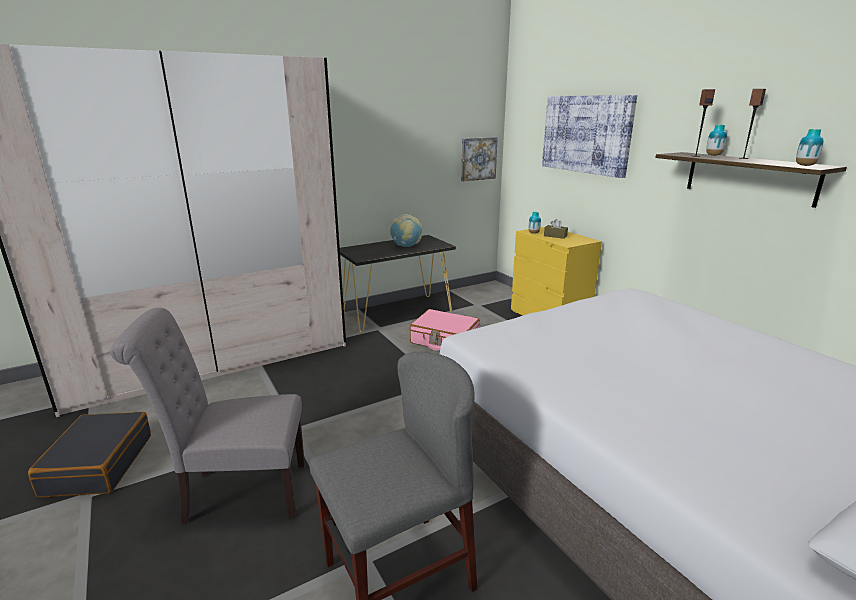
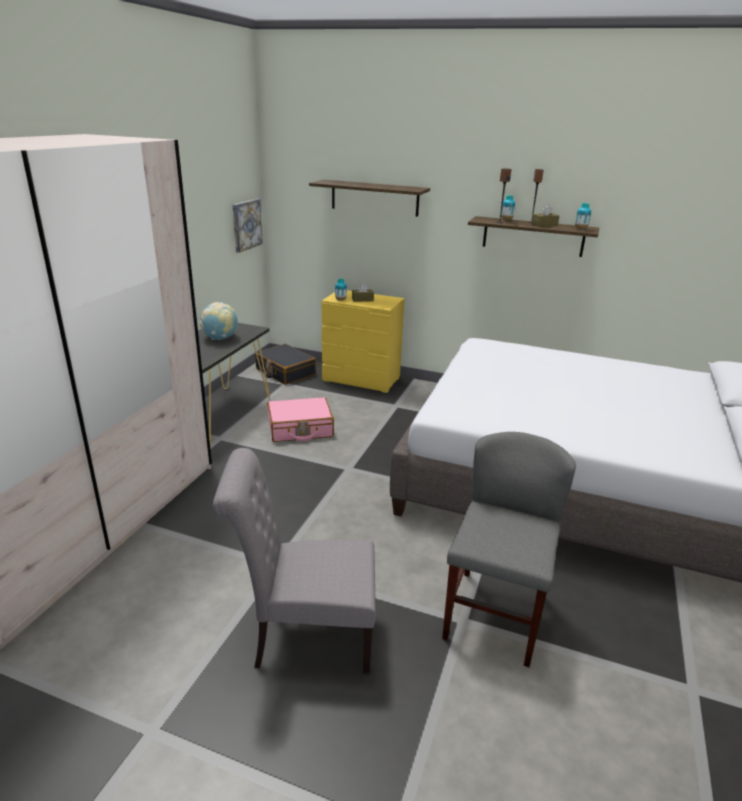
camera: 40 degrees left, 5 degrees up
(98, 464) = (113, 702): black suitcase -> black suitcase (285, 372)
(238, 493) = (305, 638): grey chair -> grey chair turned 45 degrees clockwise
(586, 134) = (374, 198): picture -> shelf
(755, 160) = (544, 225): none -> brown tissue box

